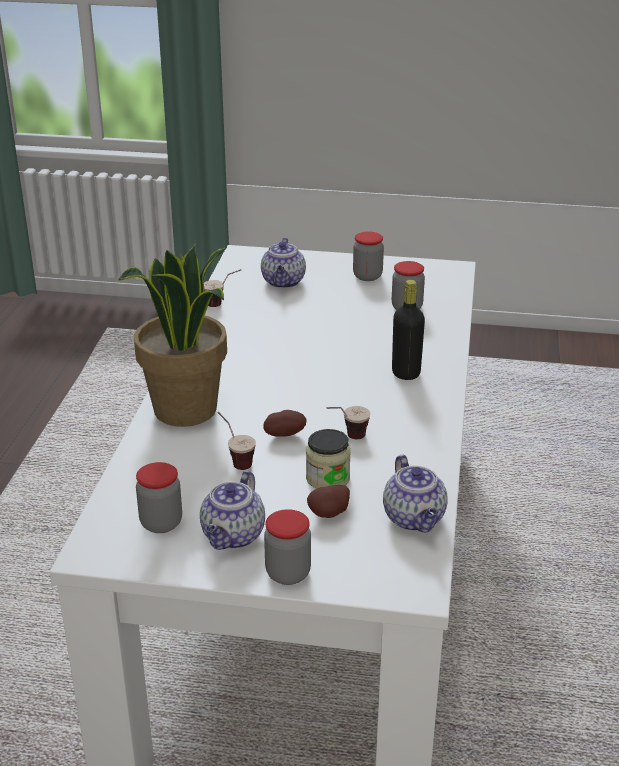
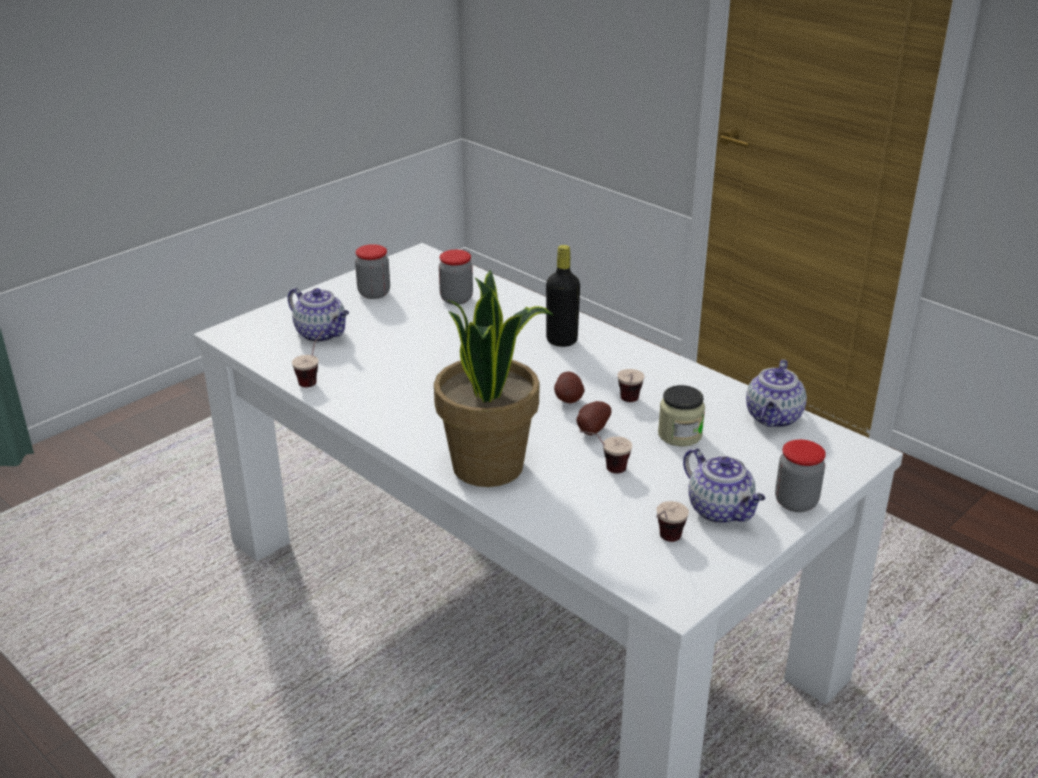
camera: 55 degrees left, 0 degrees up
(161, 523) = (665, 543): jar -> cup
(330, 514) = (733, 453): potato -> potato (569, 400)
(415, 519) = (773, 418): teapot -> teapot turned 90 degrees clockwise

